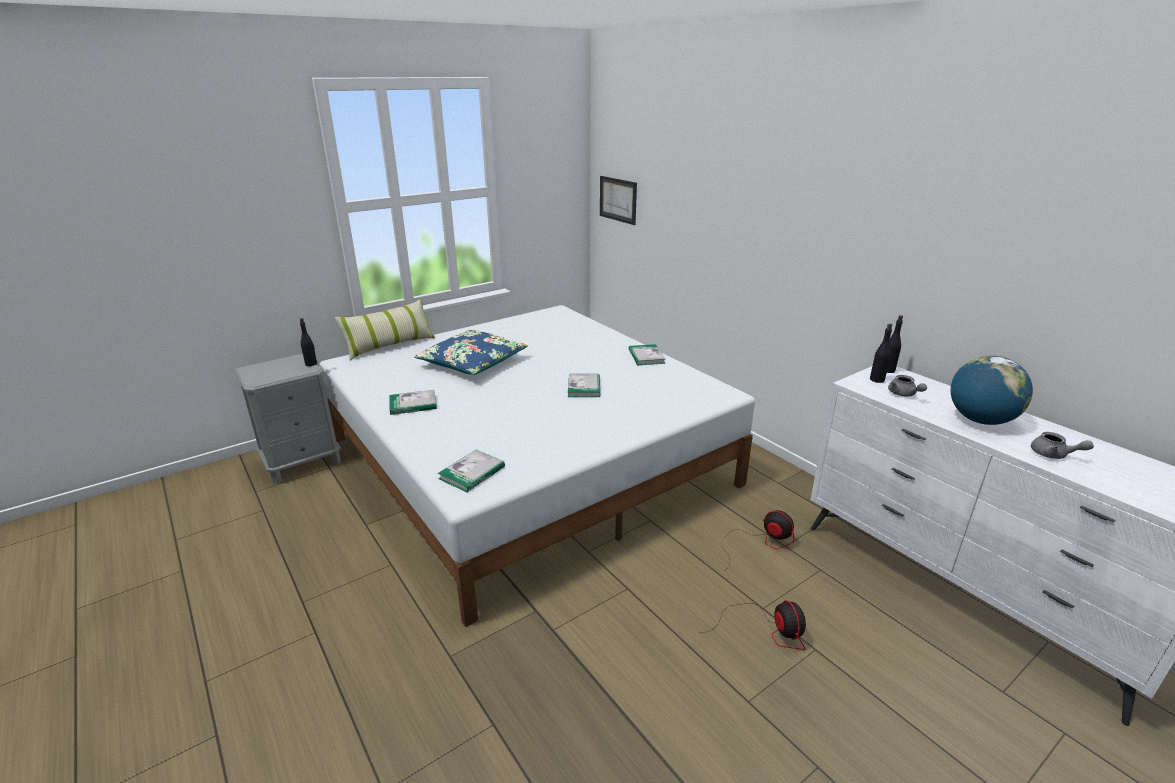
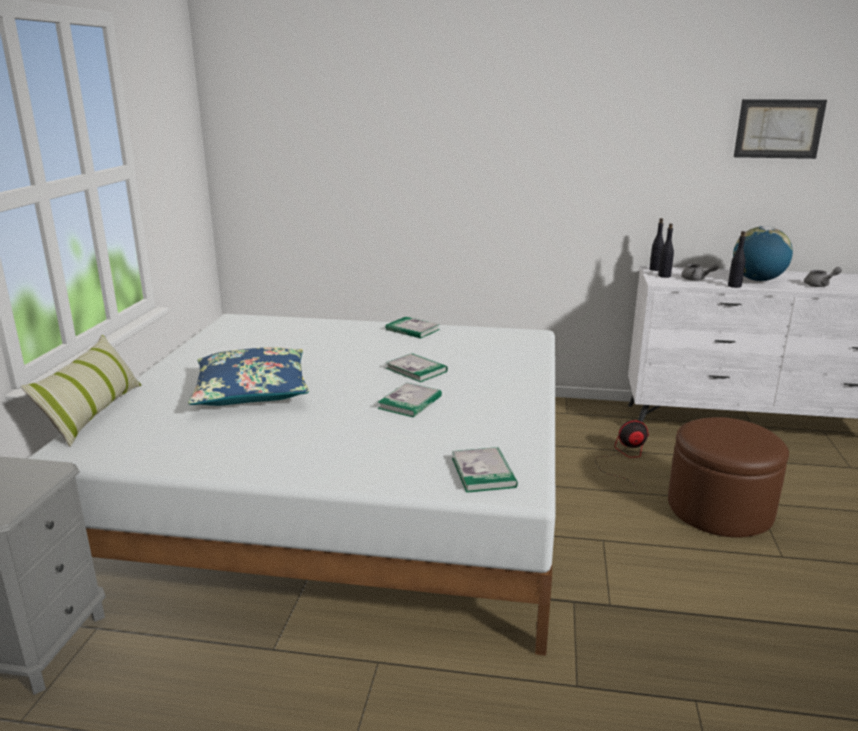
camera: 45 degrees left, 5 degrees down
(311, 364) = (42, 464): black bottle -> black bottle (734, 286)
(413, 404) = (277, 451): book -> book (410, 402)
(618, 199) = (263, 171): picture -> picture (778, 129)
(767, 630) = (719, 509): fan -> brown ottoman

